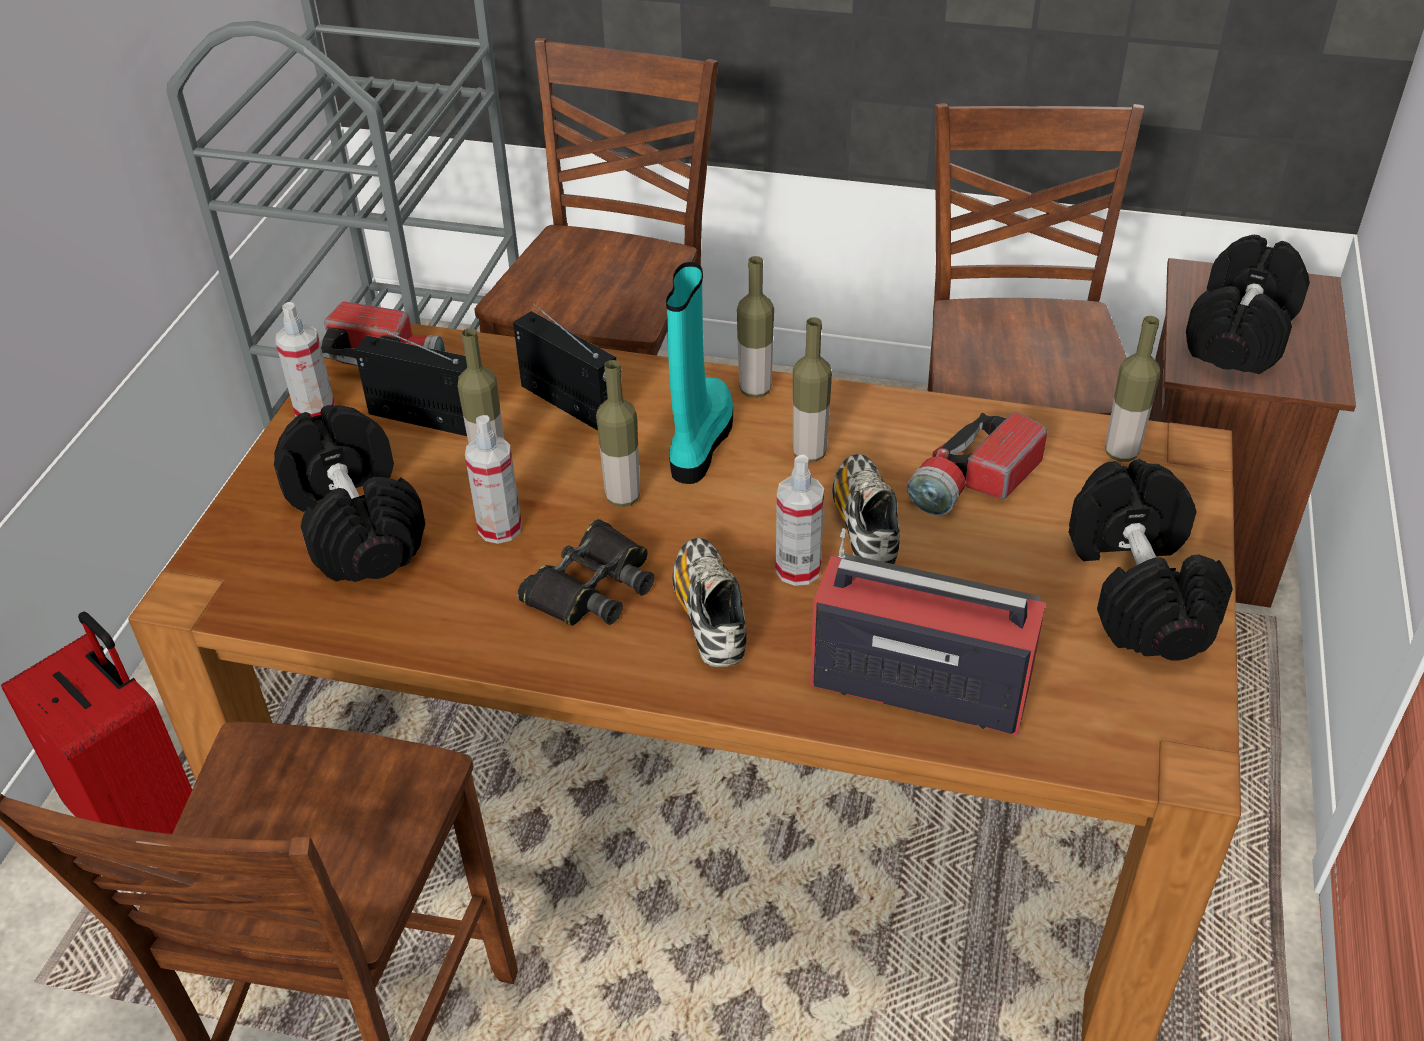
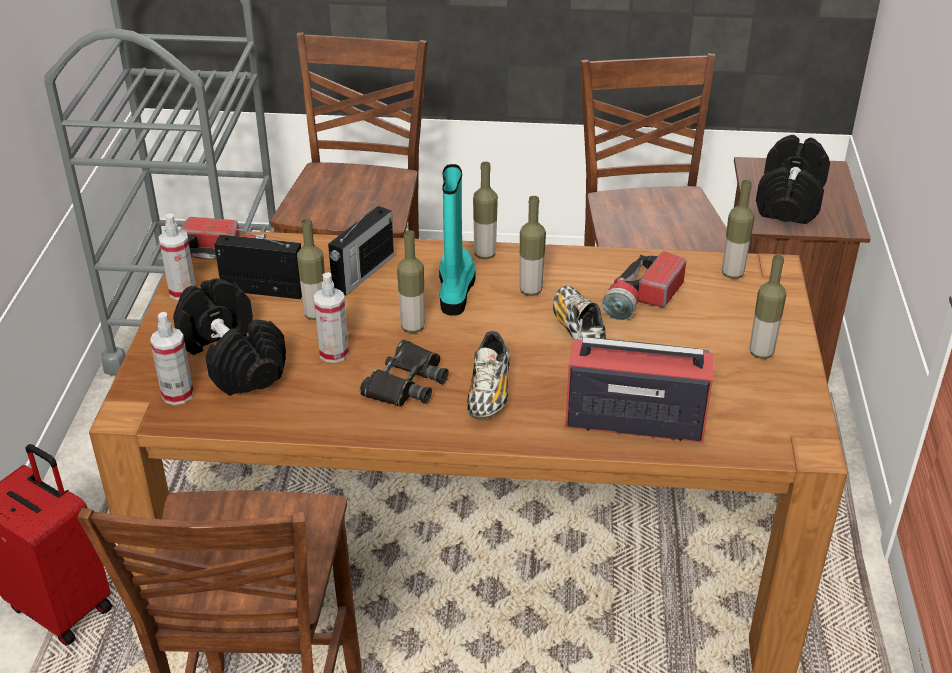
camera: 10 degrees left, 5 degrees down
(571, 405) = (362, 273): radio -> radio turned 90 degrees clockwise
(710, 615) = (489, 392): shoe -> shoe turned 150 degrees counterclockwise
(798, 569) = (540, 360): spray bottle -> spray bottle (177, 394)
(1140, 590) = (761, 353): black dumbbell -> bottle

